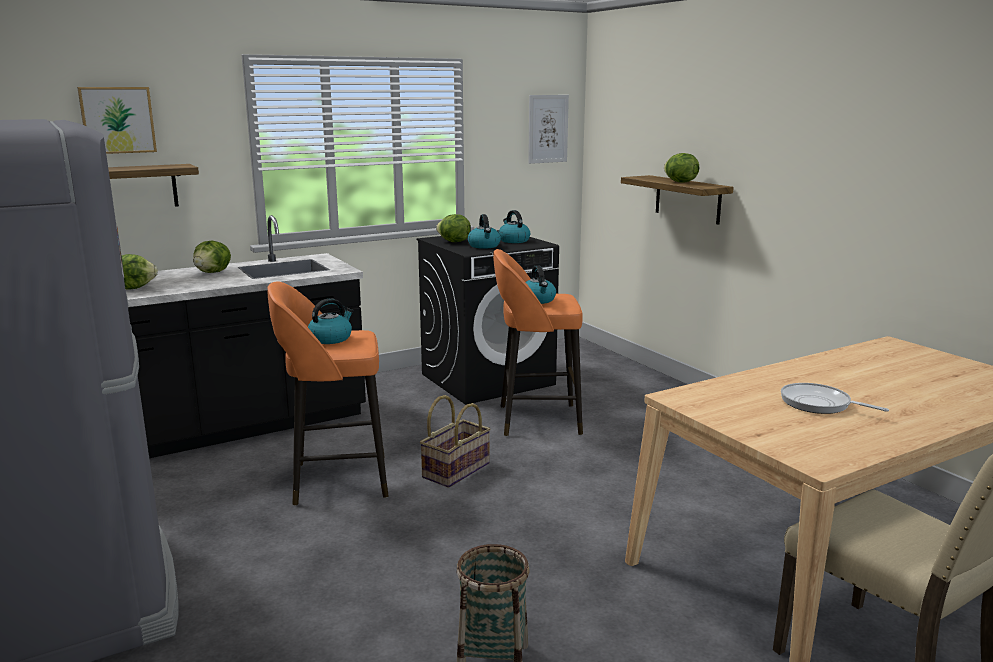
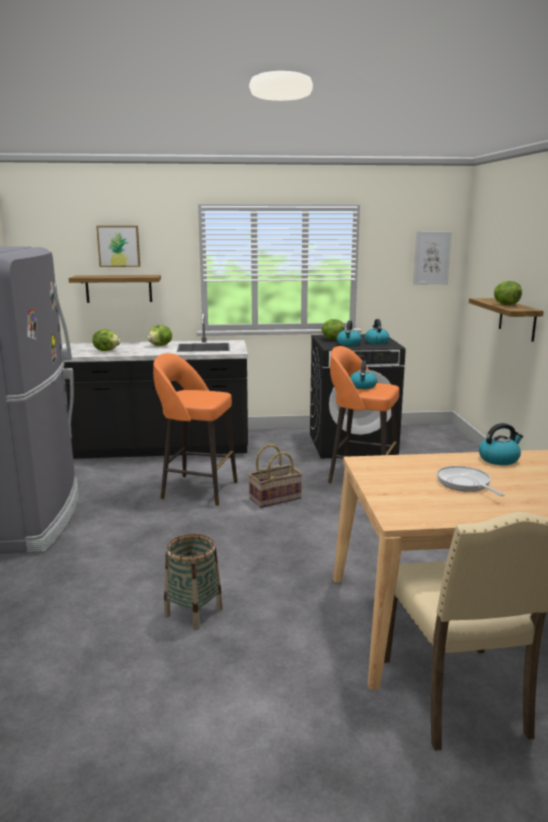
camera: 25 degrees right, 0 degrees up
(331, 338) = (195, 394): kettle -> kettle (499, 459)

